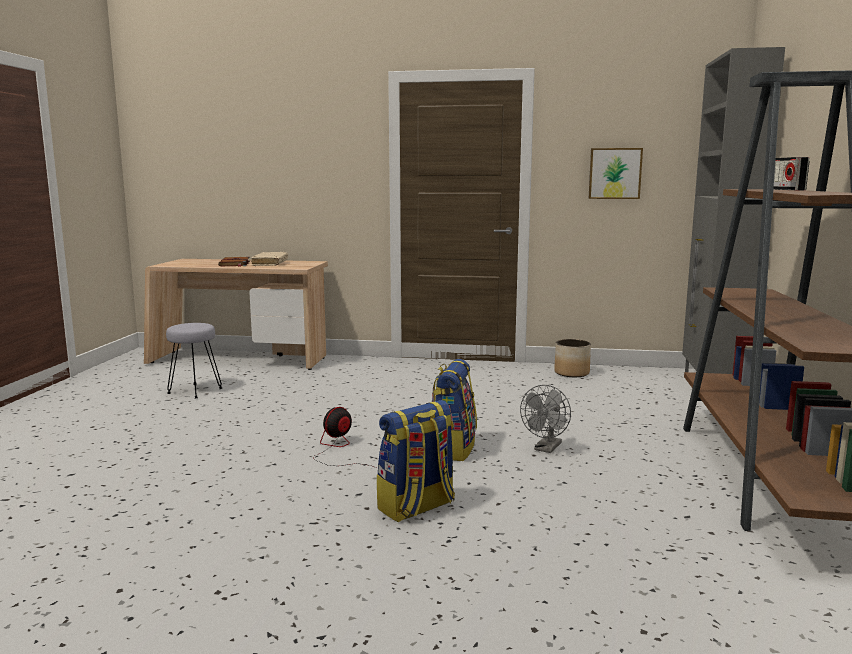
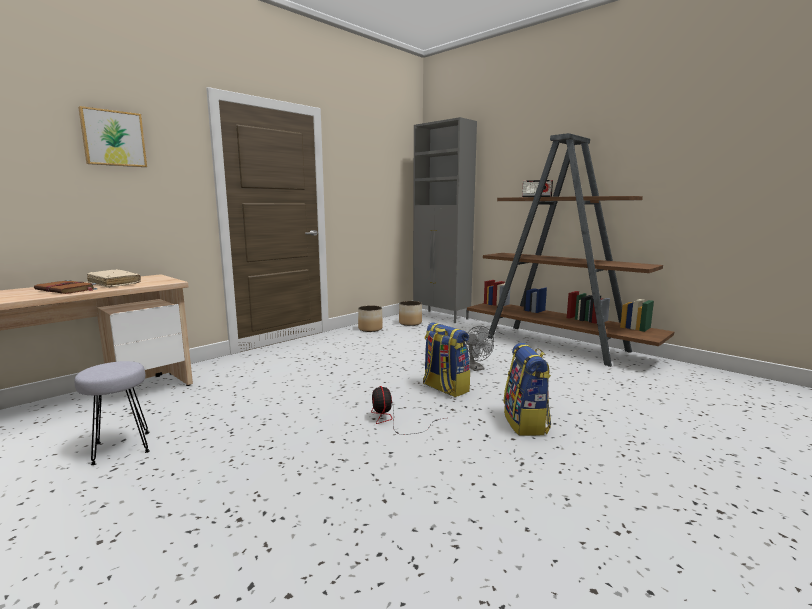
camera: 55 degrees left, 0 degrees up
(614, 173) = (369, 190): picture -> picture (113, 138)
(641, 381) = (410, 323): none -> planter

